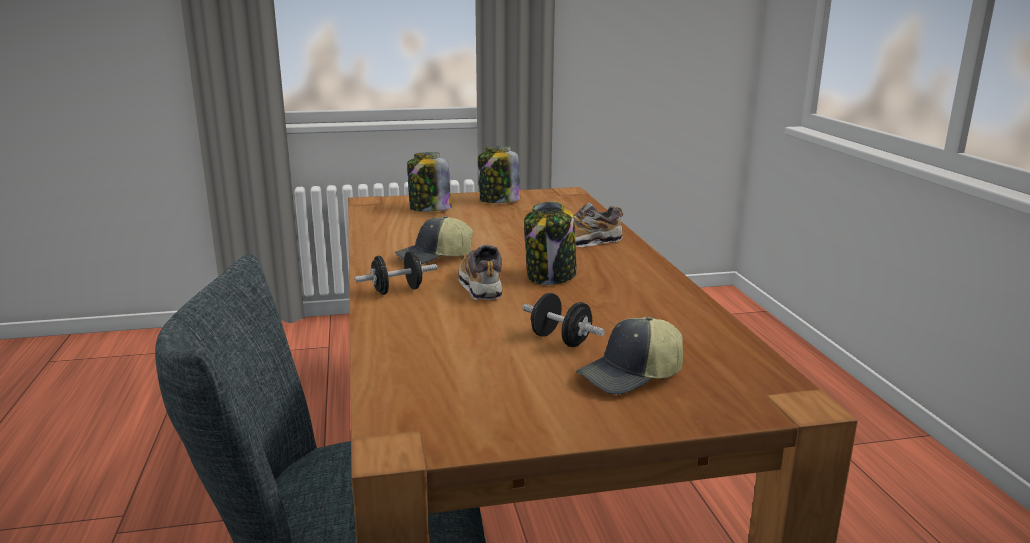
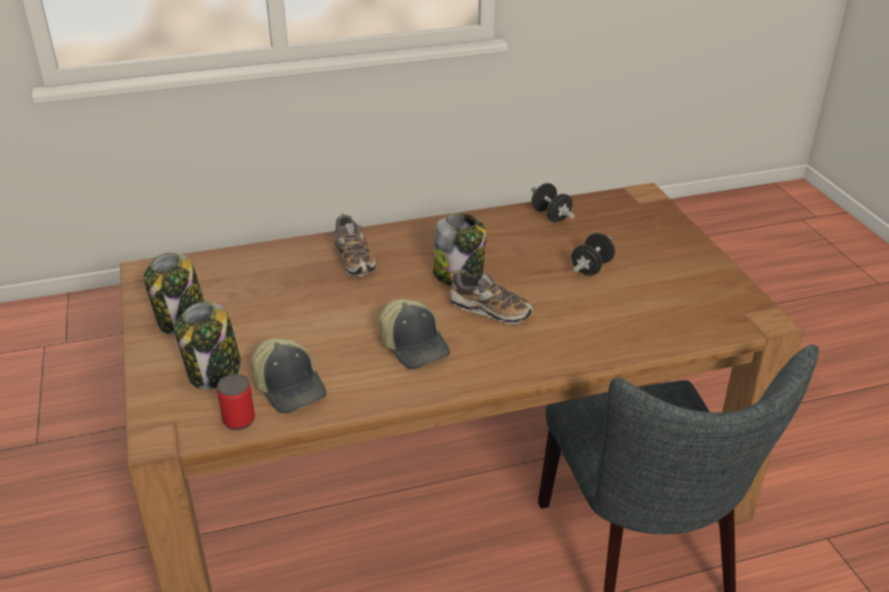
camera: 95 degrees left, 15 degrees up
(372, 215) = (239, 420): none -> can
(397, 291) = (514, 356): black dumbbell -> black dumbbell (550, 215)
(481, 285) = (490, 310): shoe -> shoe turned 135 degrees counterclockwise
(631, 376) = (636, 242): cap -> cap (290, 387)

